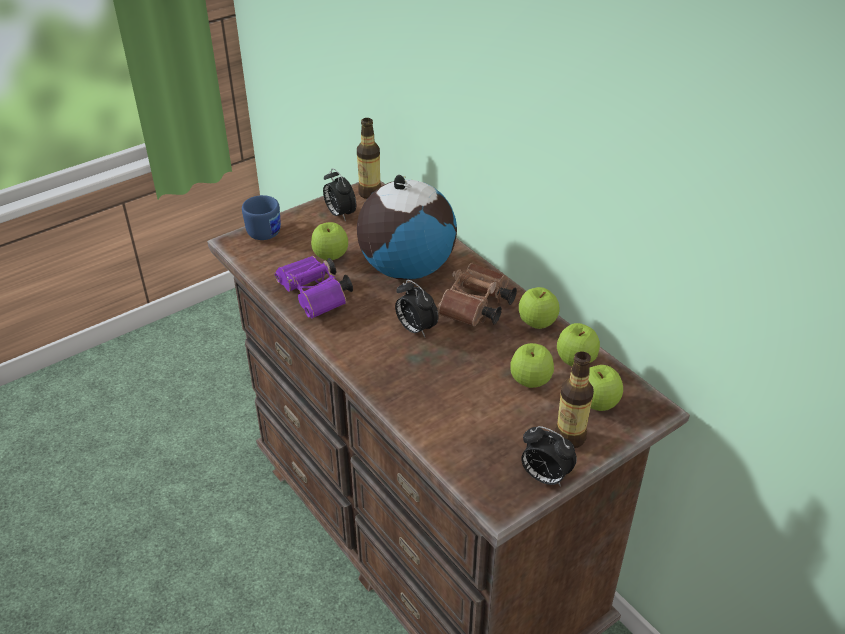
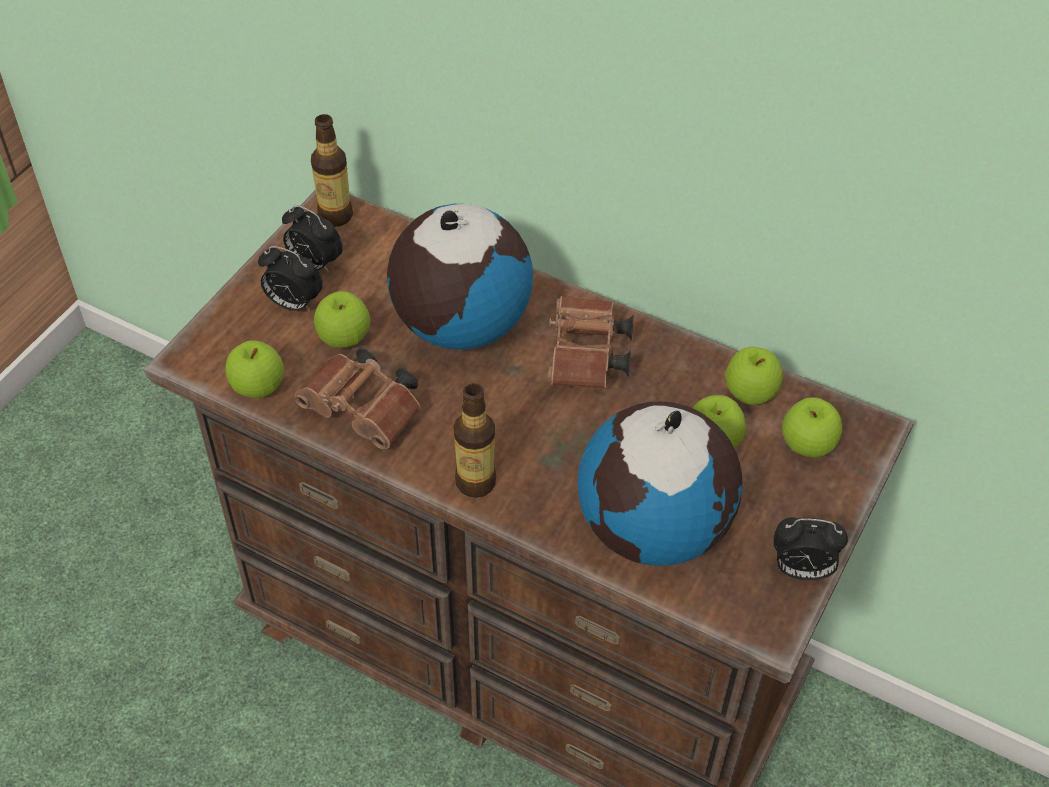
camera: 25 degrees left, 10 degrees up
(267, 230) = (224, 323): blue mug -> none
(316, 298) = (366, 412): purple binoculars -> brown binoculars
(415, 329) = (527, 415): alarm clock -> alarm clock (293, 304)
(456, 418) = (654, 529): none -> globe
(537, 323) = (674, 354): apple -> apple (258, 387)
(570, 437) = (801, 505): bottle -> bottle (475, 482)

